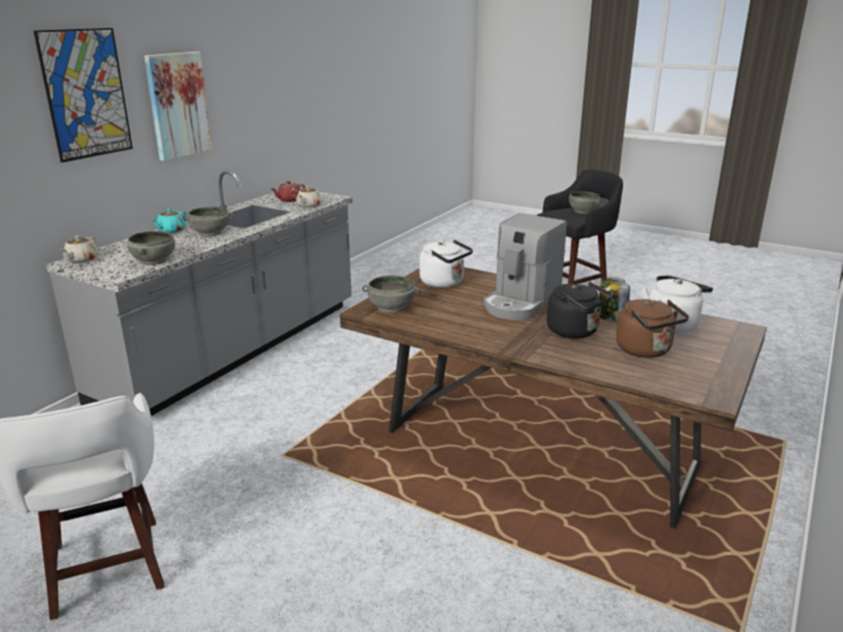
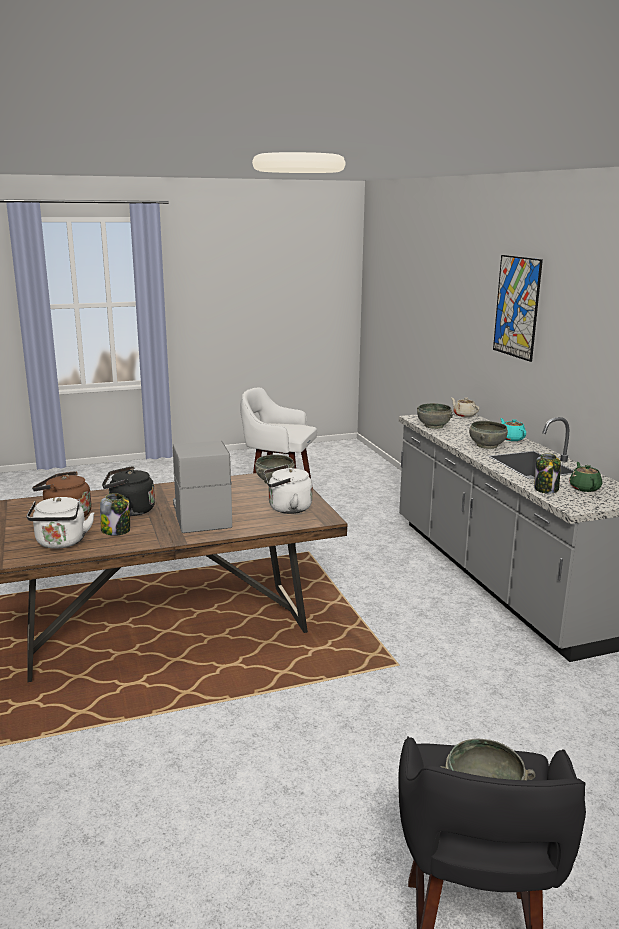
camera: 130 degrees right, 5 degrees down
(178, 105) = (572, 341): picture -> none
(289, 200) = (584, 488): red teapot -> green teapot
(309, 206) = (546, 489): beige teapot -> jar

